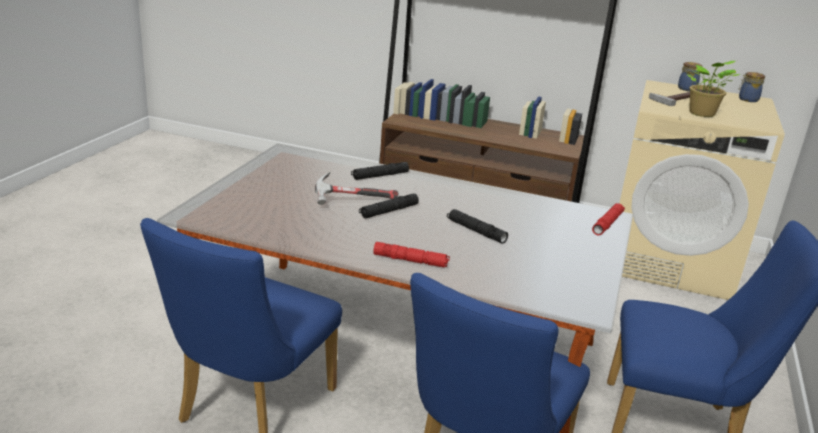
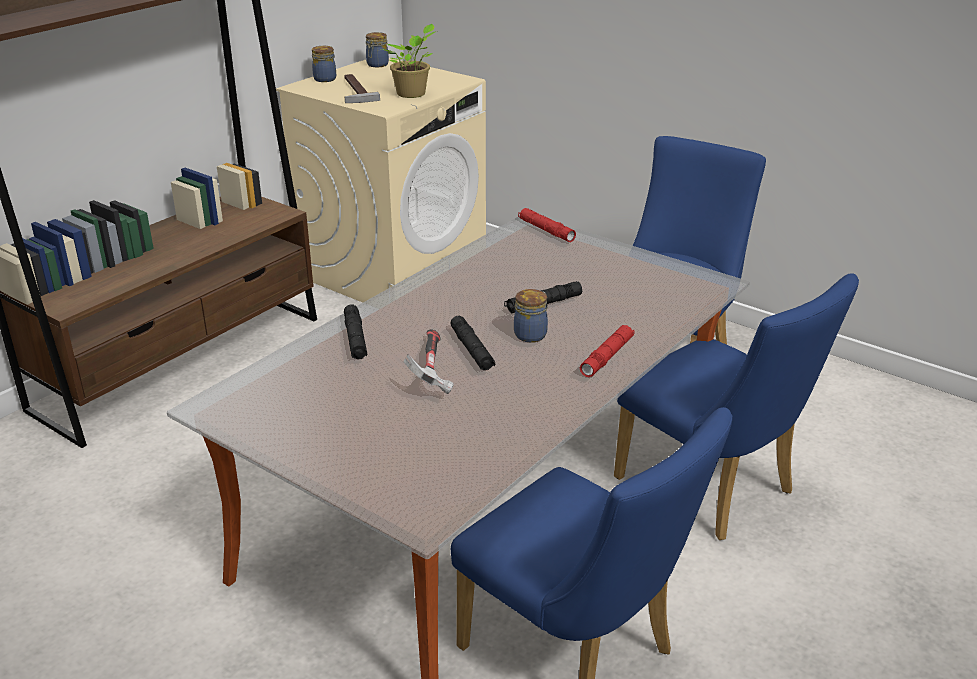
camera: 70 degrees left, 5 degrees up
(425, 230) = (531, 334): none -> jar

